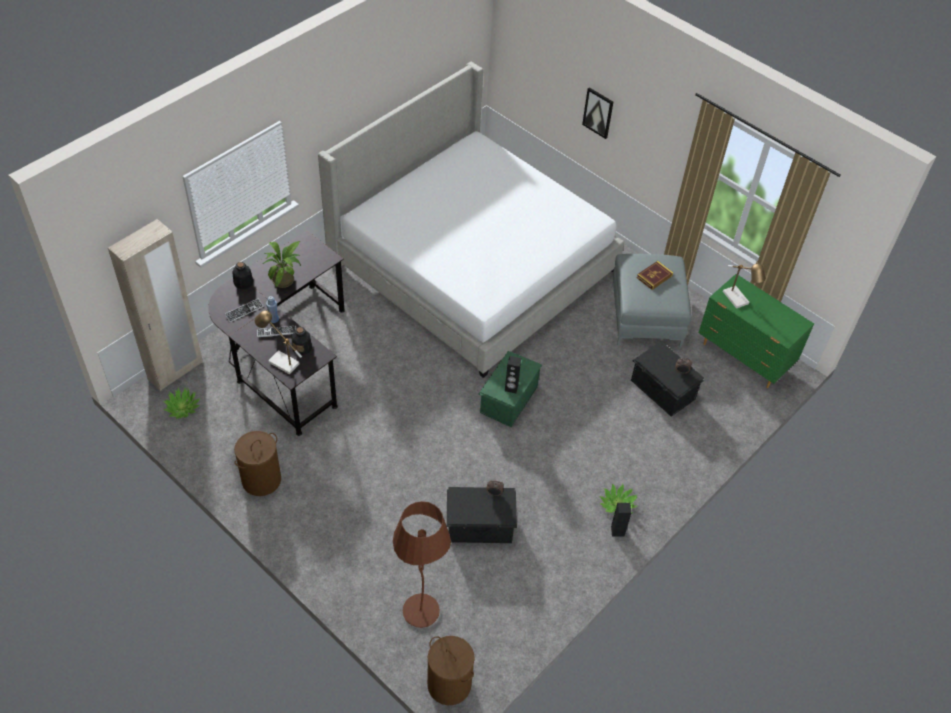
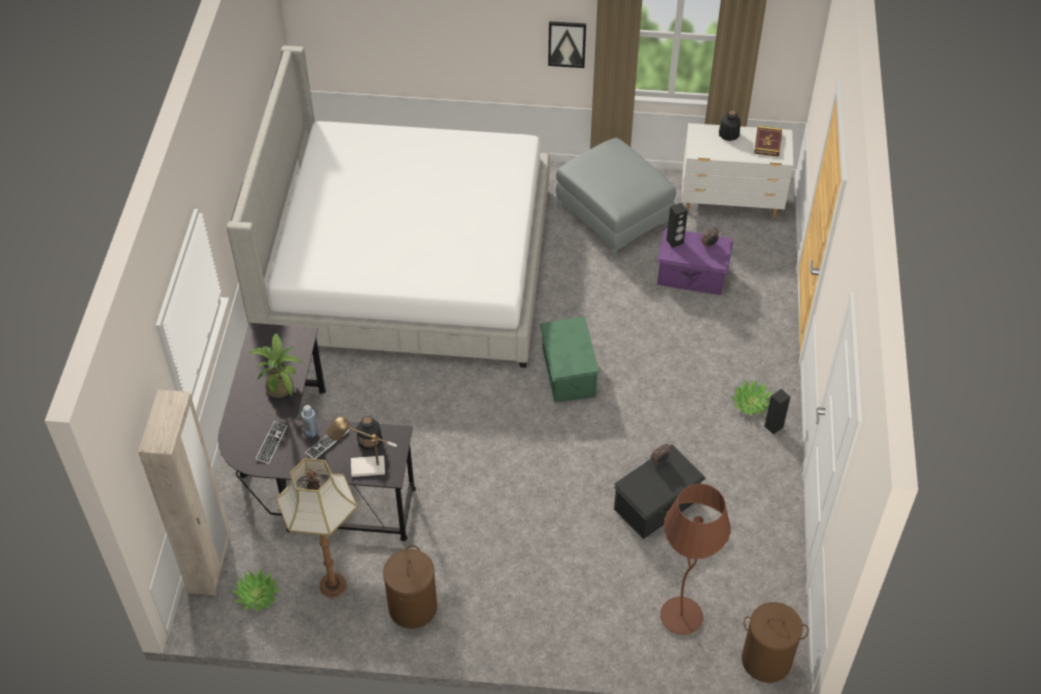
camera: 35 degrees left, 0 degrees up
(228, 433) = (332, 586): none -> floor lamp
(243, 282) = (239, 416): bottle -> bottle (728, 134)
(511, 388) = (579, 356): black speaker -> black speaker (675, 241)
(598, 112) = (459, 31): picture -> picture (567, 43)
(654, 277) = (613, 170): book -> book (767, 143)
(662, 390) = (692, 276): black storage box -> purple storage box
(738, 300) = (713, 146): table lamp -> none
(744, 358) = (731, 203): green dresser -> white dresser

